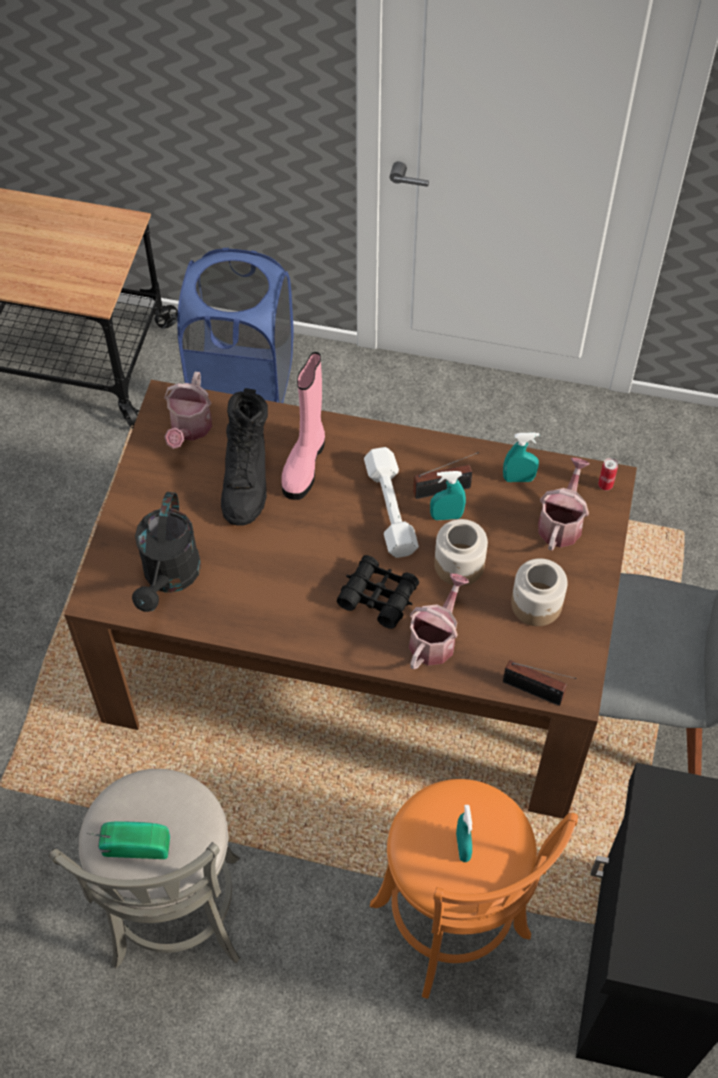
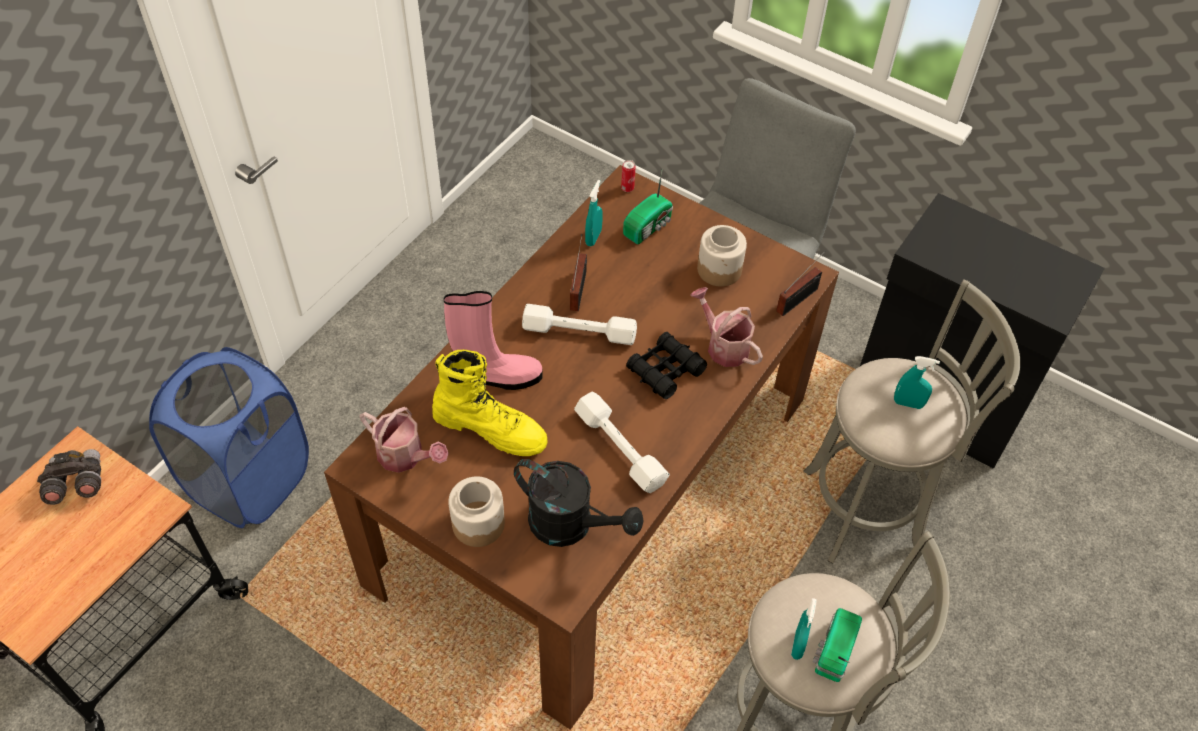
camera: 70 degrees left, 5 degrees down
(97, 239) = (76, 485): none -> grey binoculars
(246, 479) = (491, 428): black boot -> yellow boot
(268, 588) = (619, 448): none -> white dumbbell
(305, 463) = (497, 377): pink boot -> pink boot turned 45 degrees counterclockwise
(446, 516) = (606, 297): turquoise spray bottle -> turquoise spray bottle (798, 645)
(454, 928) = (869, 509): orange stool -> grey stool
(460, 564) = (659, 305): jar -> jar (478, 523)
(561, 522) = (649, 227): watering can -> radio

